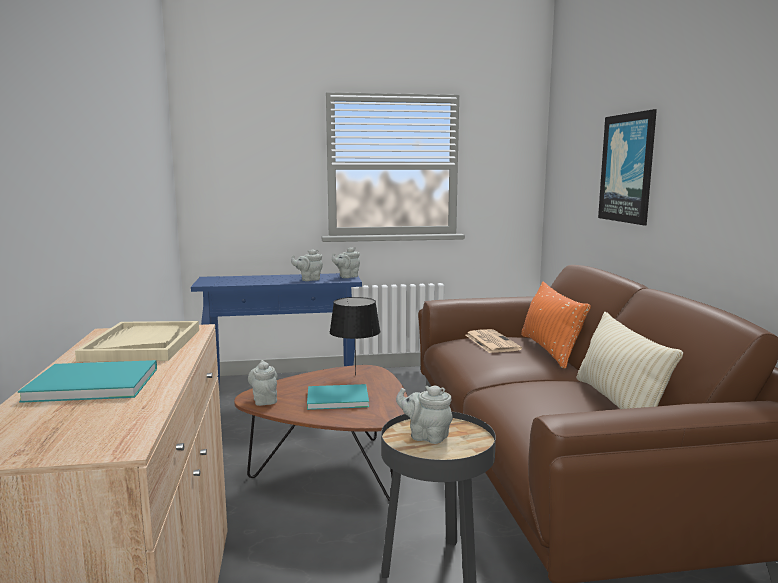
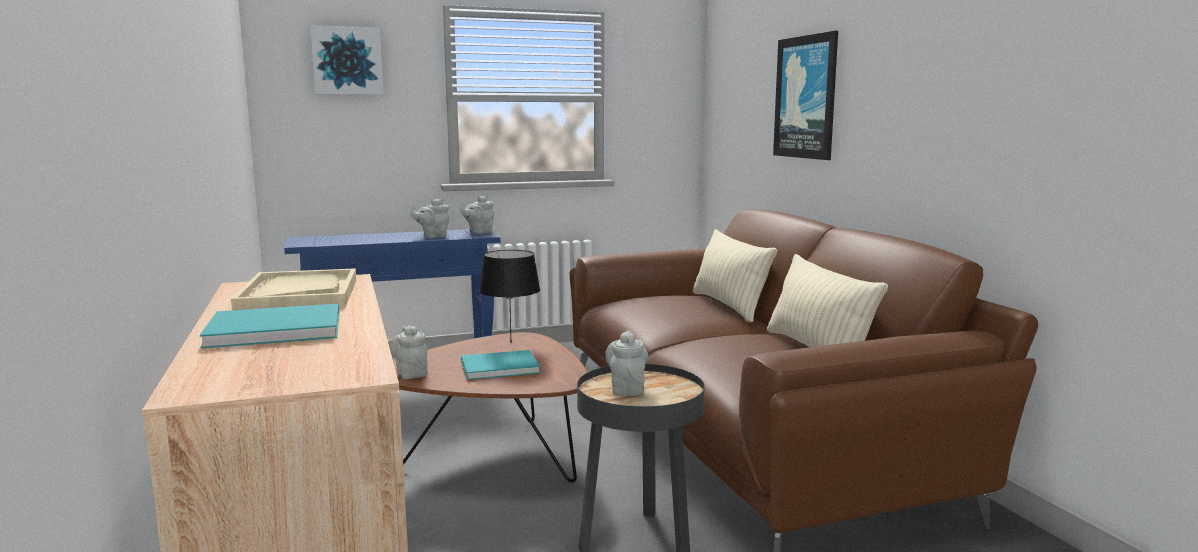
camera: 10 degrees left, 0 degrees up
(249, 138) = (347, 61): none -> picture
(426, 436) = (627, 389): grey teapot -> grey teapot turned 75 degrees clockwise
(491, 342) = (662, 300): newspaper -> none
(549, 350) = (729, 306): orange pillow -> beige pillow

